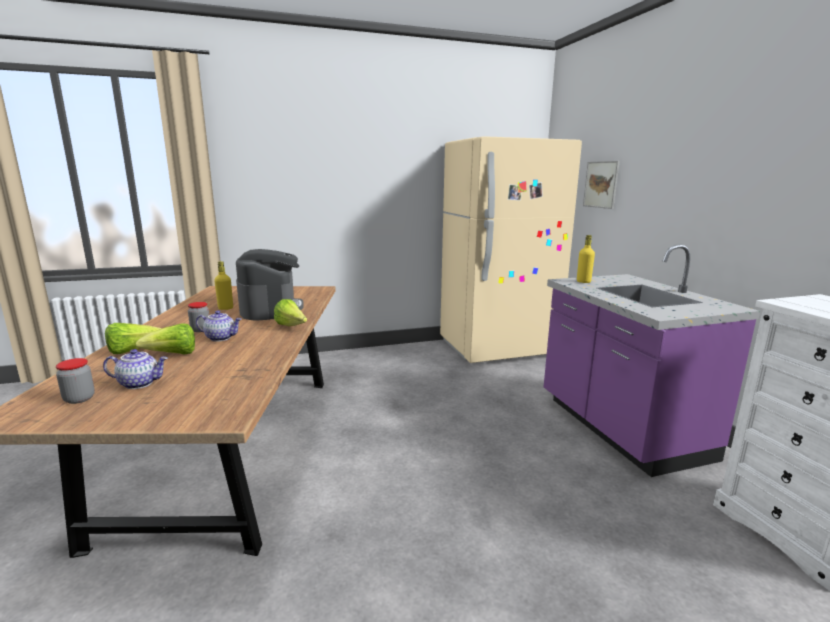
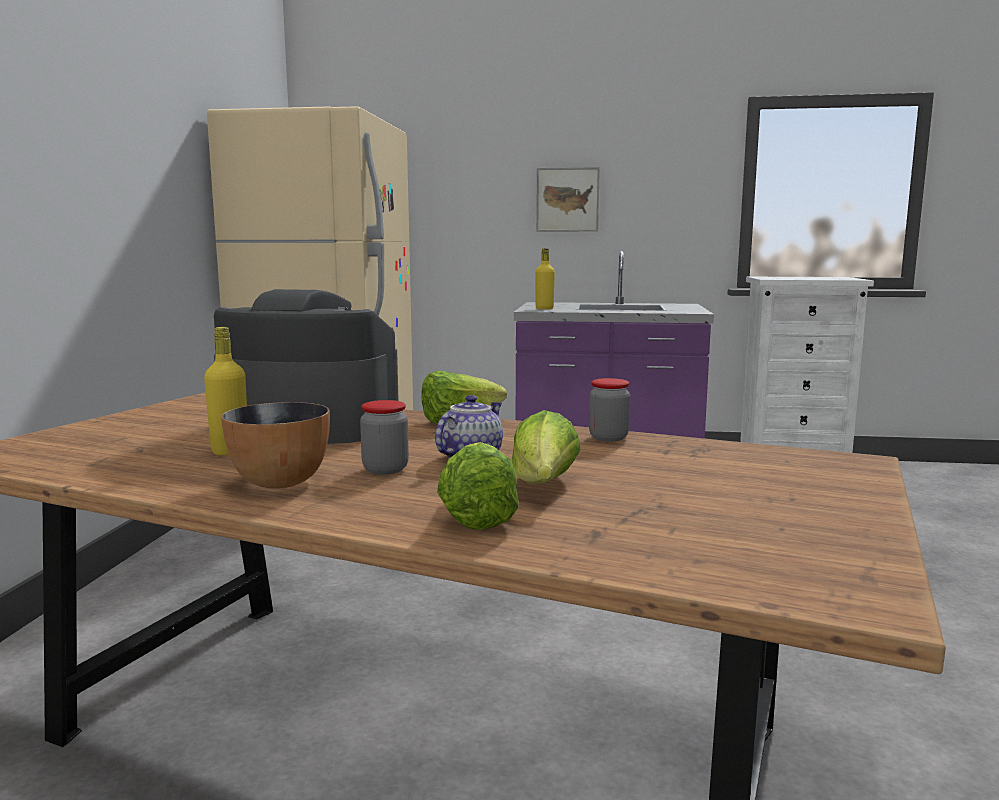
camera: 65 degrees left, 5 degrees down
(79, 399) = (763, 543): jar -> jar (608, 437)
(140, 383) = (697, 504): teapot -> none
(182, 321) = (281, 482): none -> bowl
(601, 184) = (429, 196): picture -> picture (567, 199)

